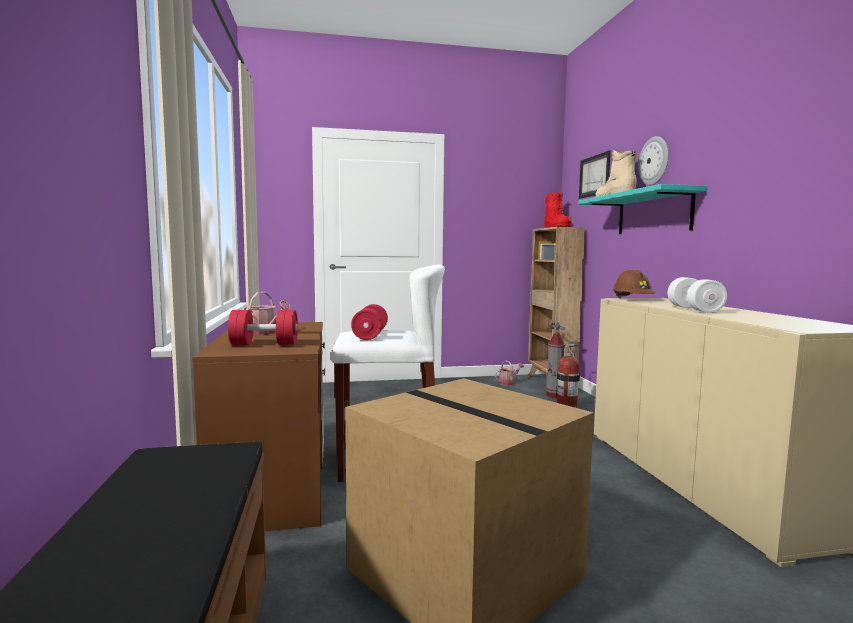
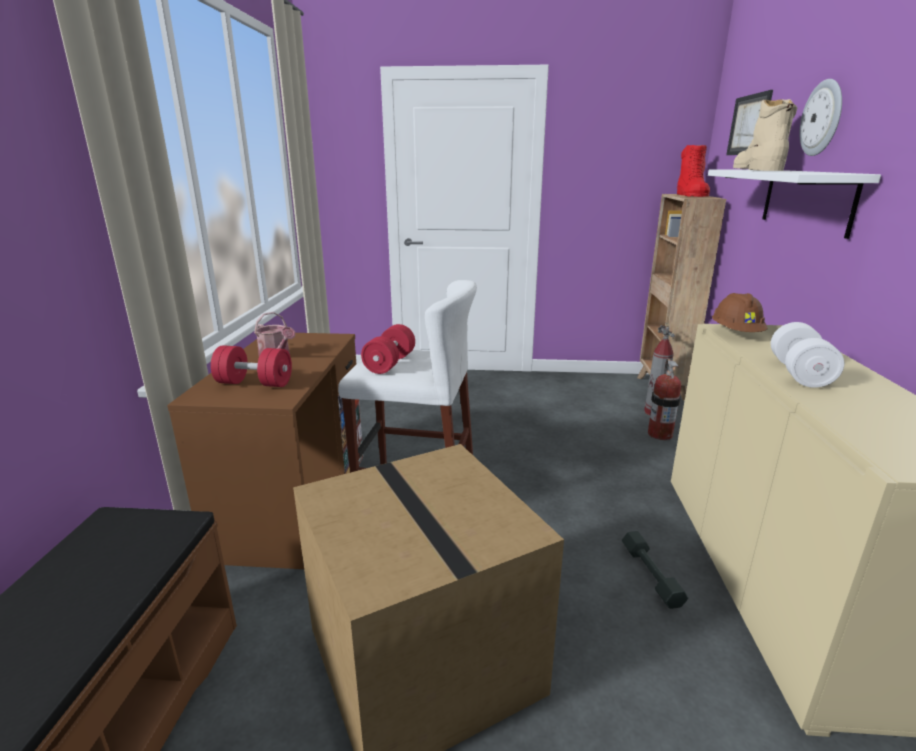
camera: 15 degrees right, 15 degrees up
(508, 383) = (608, 386): watering can -> none
(614, 491) = (650, 575): none -> grey dumbbell
(653, 213) = (806, 200): turquoise shelf -> white shelf

